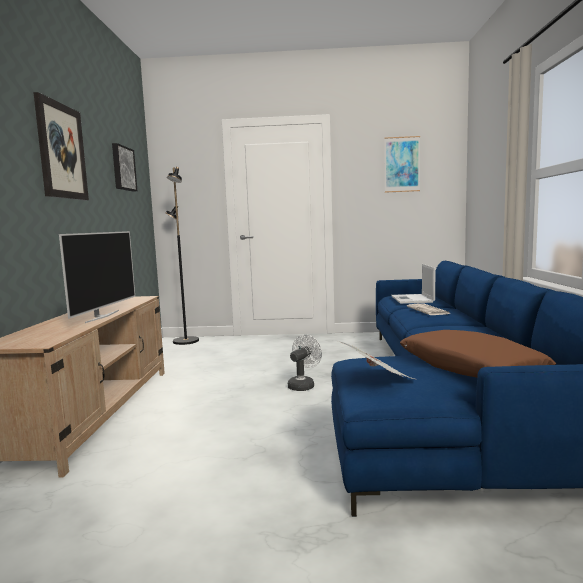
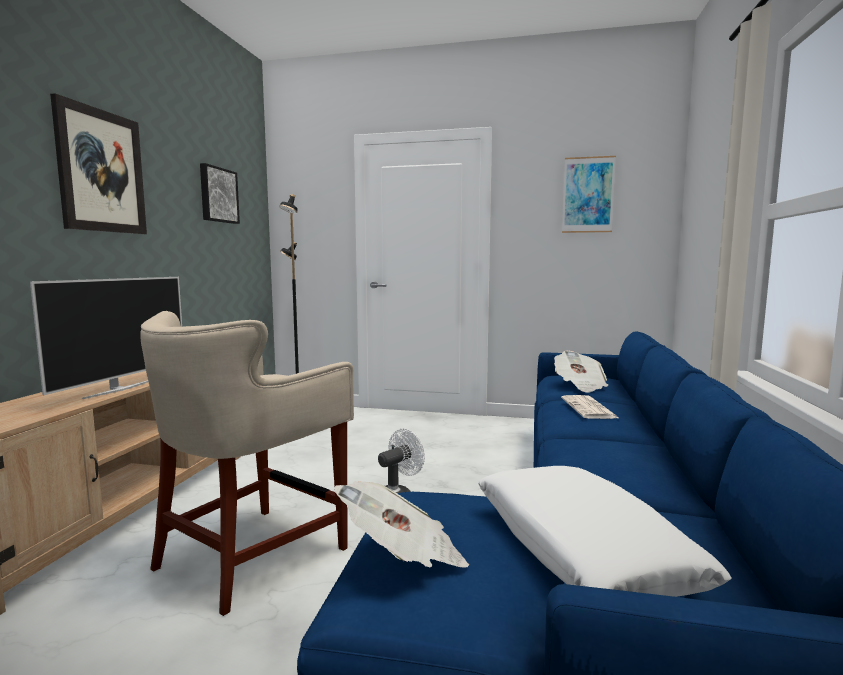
camera: 10 degrees right, 0 degrees up
(224, 424) = (253, 555): none -> beige stool
(412, 299) = (579, 385): laptop -> newspaper
(470, 368) = (581, 549): brown pillow -> white pillow

